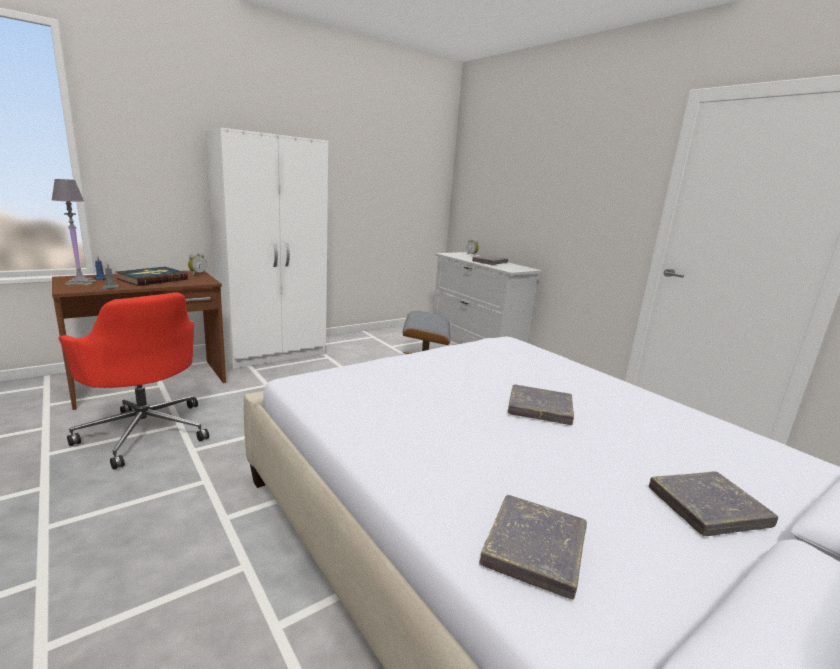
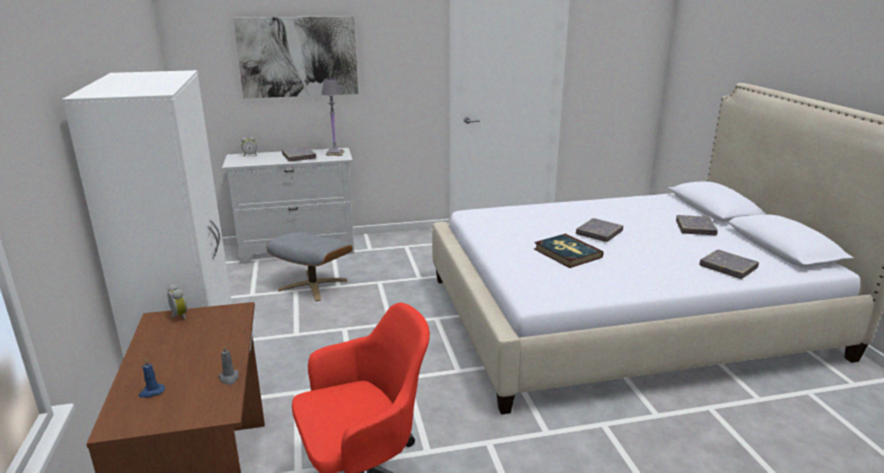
camera: 65 degrees left, 5 degrees up
(80, 283) = (179, 405): grey table lamp -> grey table lamp (334, 153)
(152, 279) = (188, 349): book -> book (567, 253)
(526, 176) = (298, 57): none -> picture

